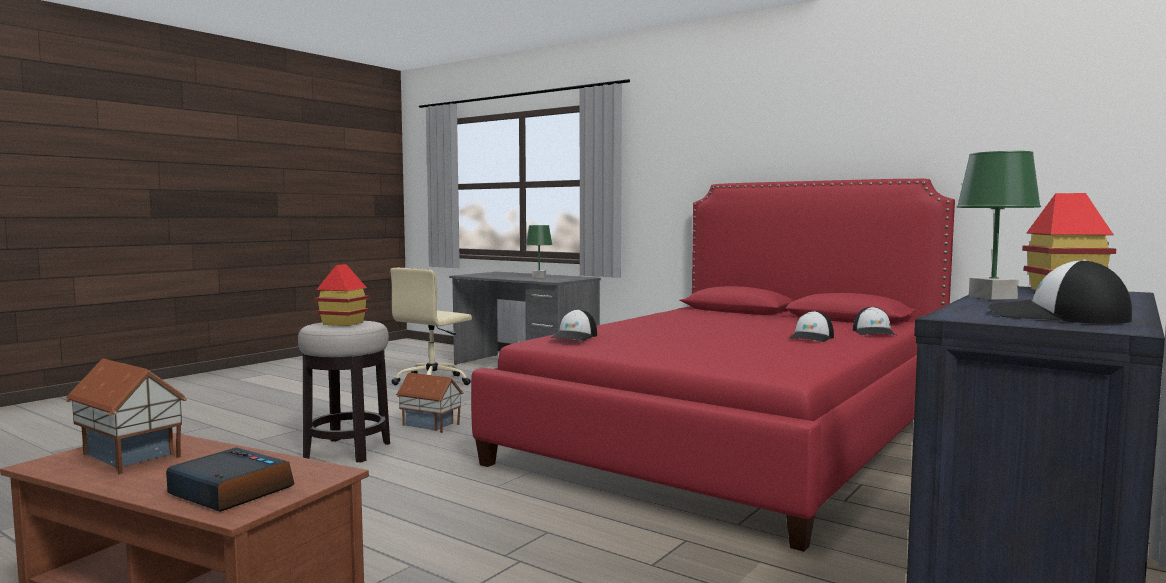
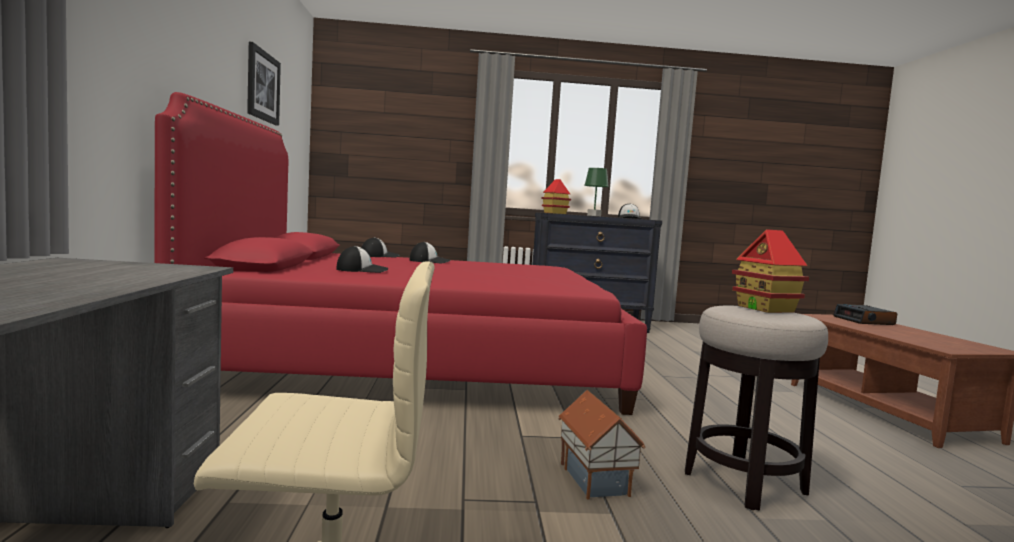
camera: 130 degrees left, 0 degrees up
(127, 457) = (942, 341): toy house -> none
(539, 277) = (72, 275): green table lamp -> none
(574, 337) = (558, 282): cap -> cap (362, 270)
(927, 129) = (262, 86): none -> picture

